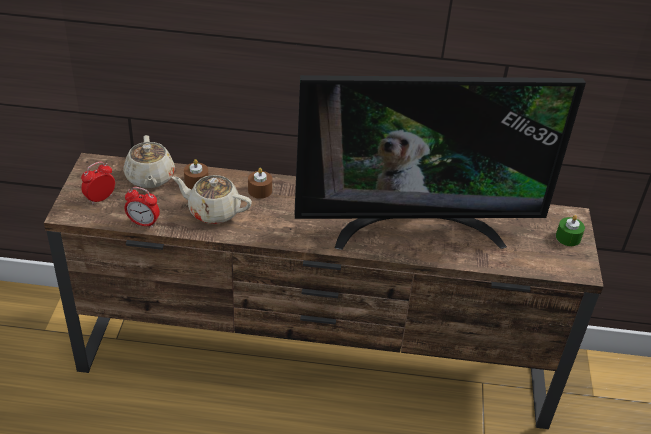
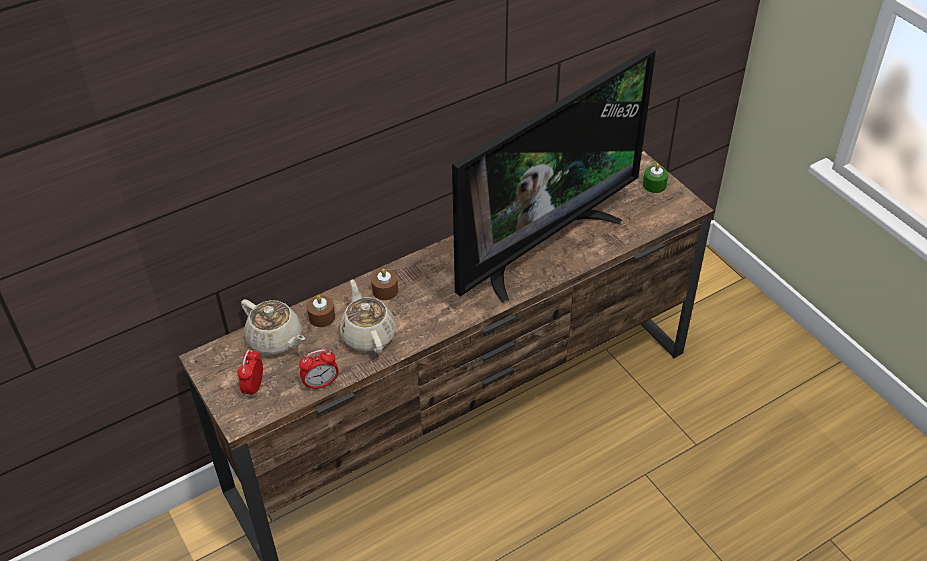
camera: 35 degrees left, 5 degrees up
(213, 211) = (368, 334): beige teapot -> beige teapot turned 90 degrees clockwise

